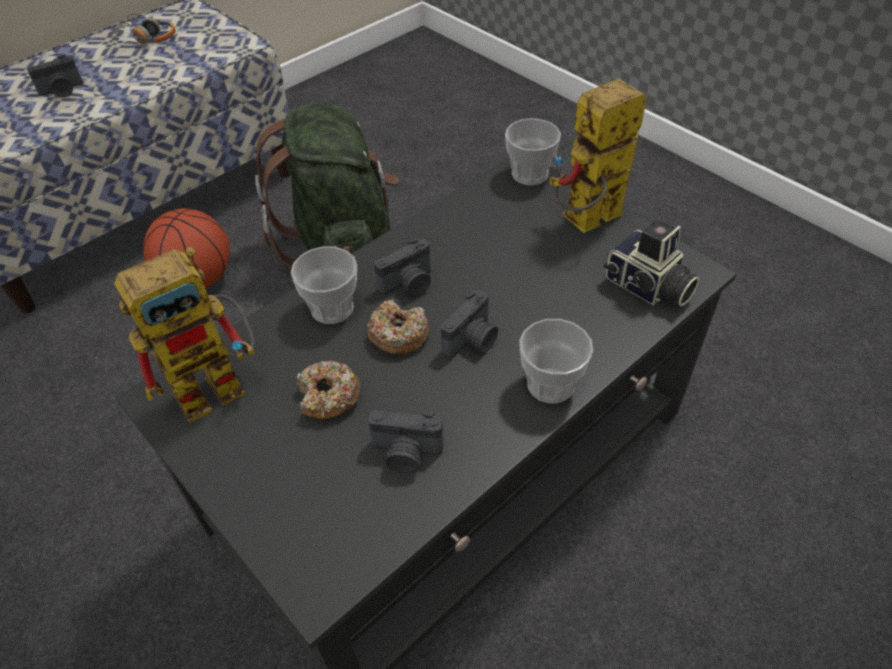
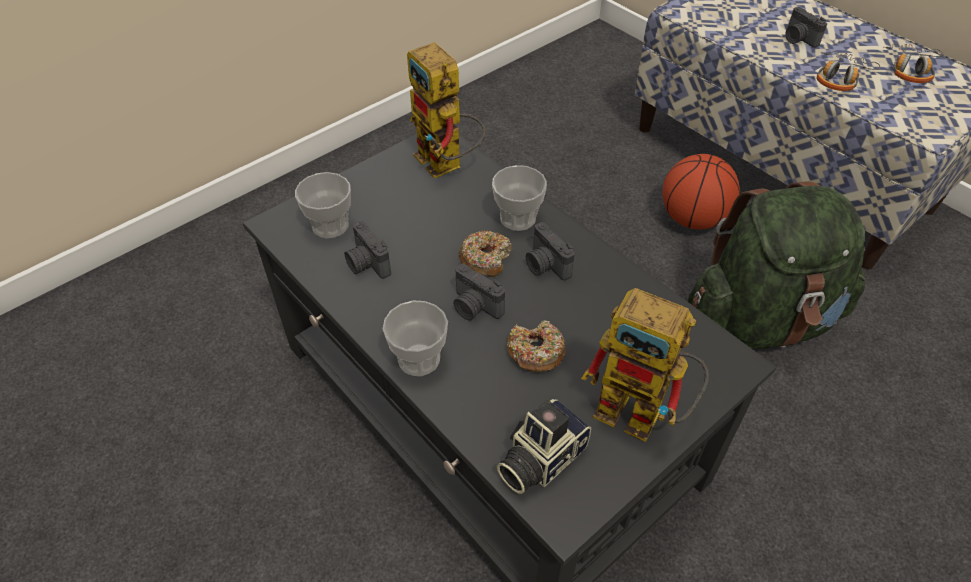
camera: 90 degrees right, 0 degrees up
(143, 75) = (840, 78): none -> headphones
(328, 397) = (425, 221): donut -> donut (535, 352)
(406, 453) = (366, 264): camera -> camera turned 45 degrees counterclockwise
(530, 174) = (727, 370): cup -> cup (330, 225)
(586, 223) = (643, 415): toy robot -> toy robot turned 150 degrees clockwise

